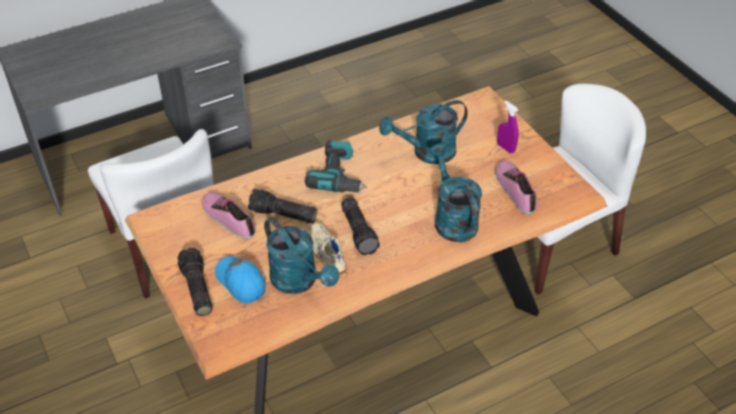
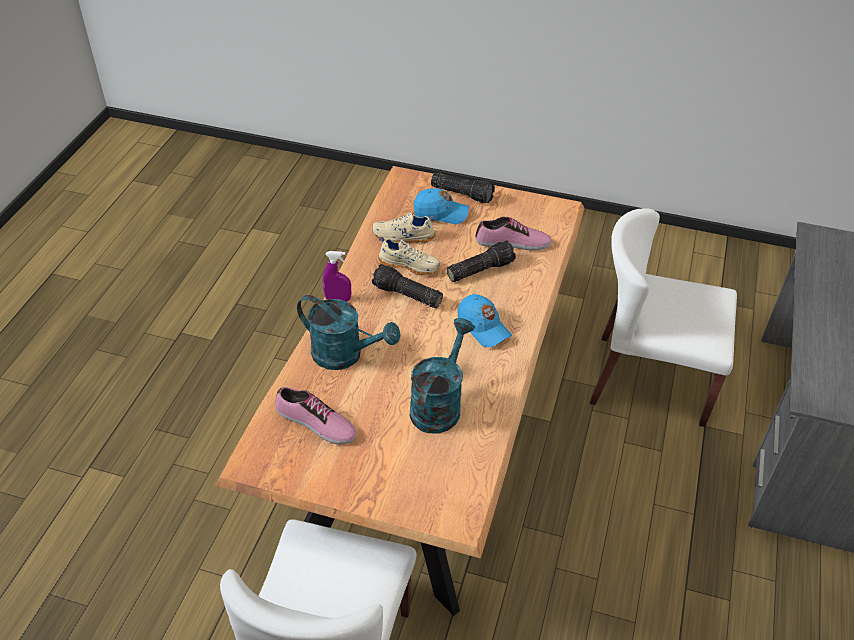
camera: 135 degrees right, 0 degrees up
(299, 281) = (403, 237): turquoise watering can -> beige shoe
(339, 176) = (483, 327): power drill -> blue cap
(505, 148) = (371, 466): purple spray bottle -> purple spray bottle (338, 299)

